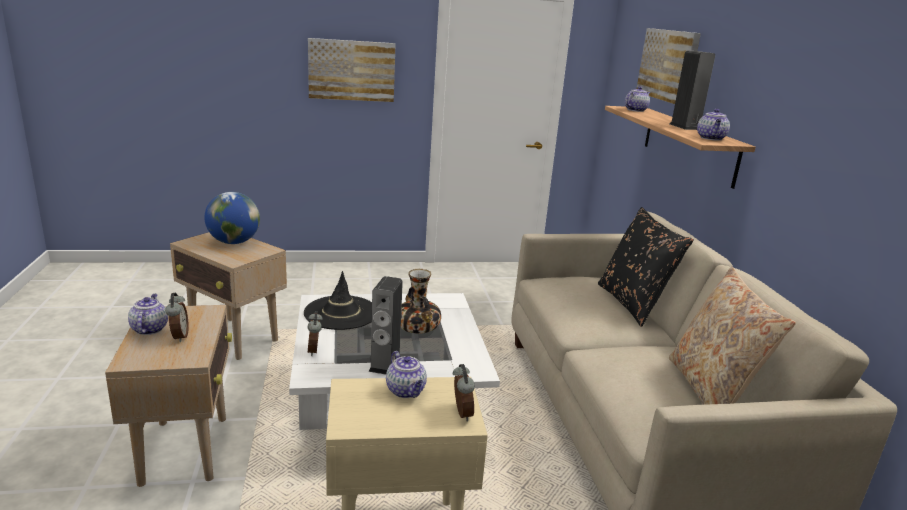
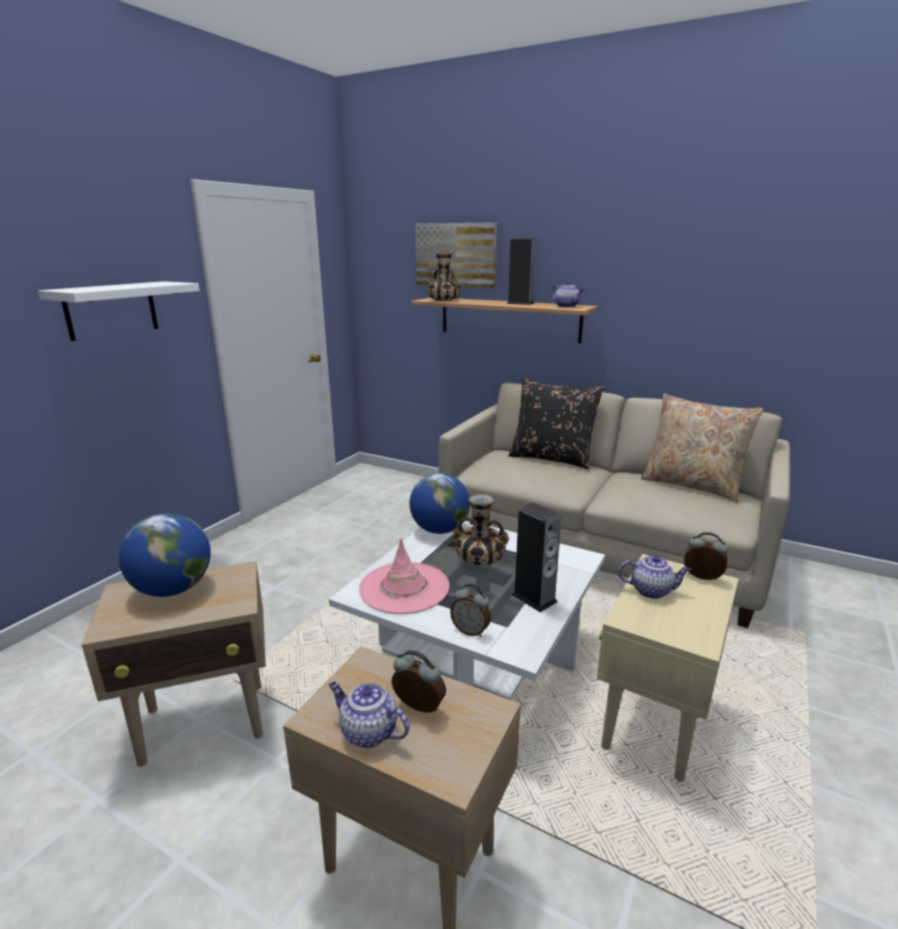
camera: 50 degrees left, 0 degrees up
(341, 313) = (404, 588): black hat -> pink hat
(351, 70) = (111, 310): picture -> white shelf
(437, 301) = (440, 530): none -> globe
(635, 110) = (443, 300): teapot -> vase

